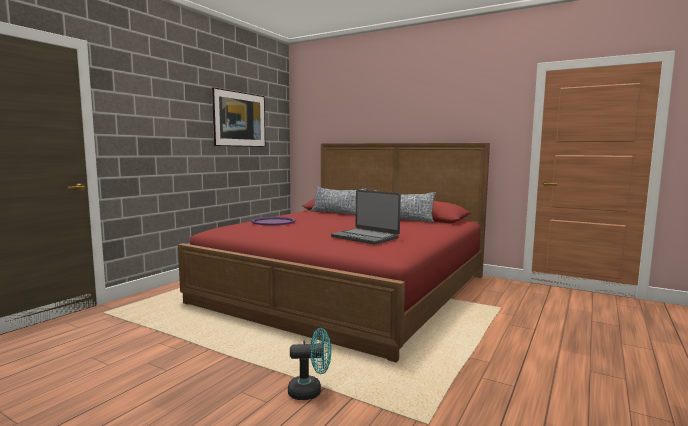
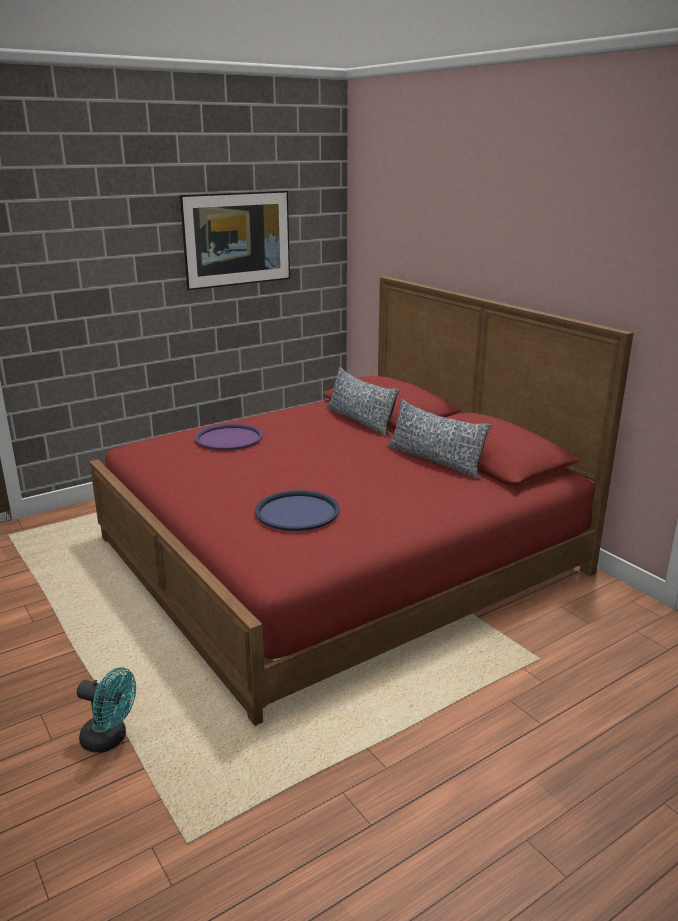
camera: 25 degrees right, 15 degrees up
(365, 237) = (297, 512): laptop -> blue tray

